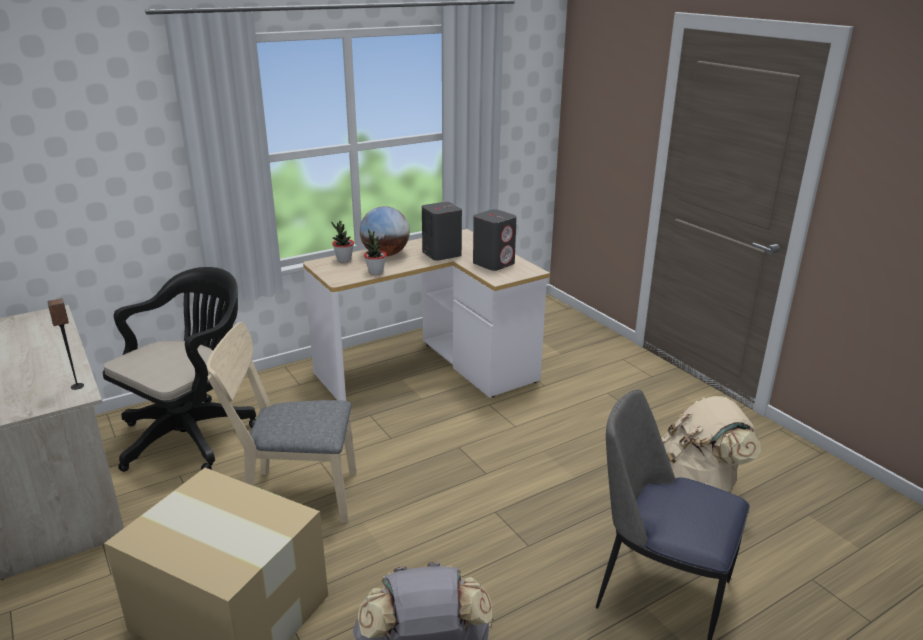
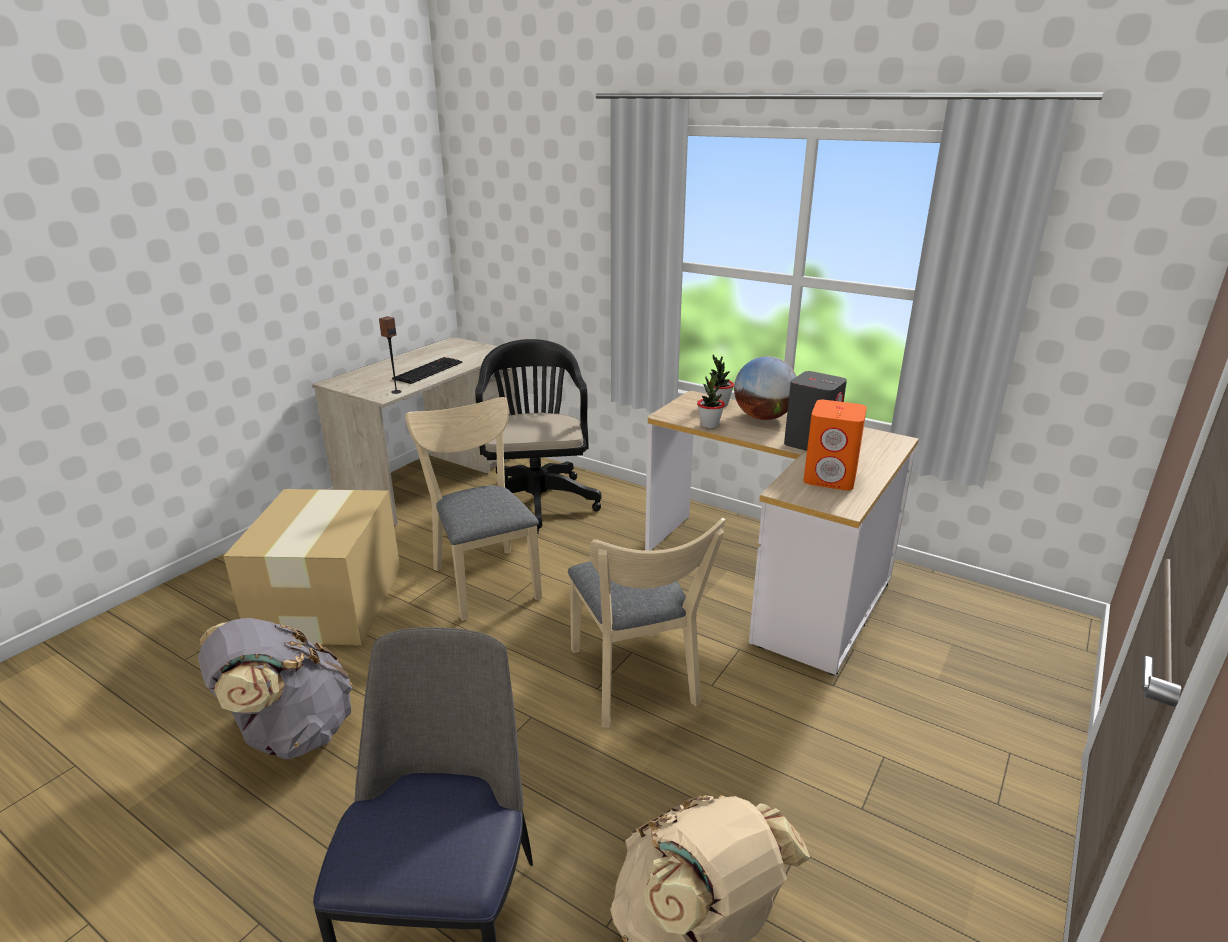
camera: 65 degrees right, 0 degrees up
(39, 359) = (428, 370): none -> keyboard
(192, 434) = (536, 499): black office chair -> black office chair turned 105 degrees counterclockwise
(492, 455) = (636, 683): none -> beige chair
(494, 263) = (830, 478): grey speaker -> orange speaker

